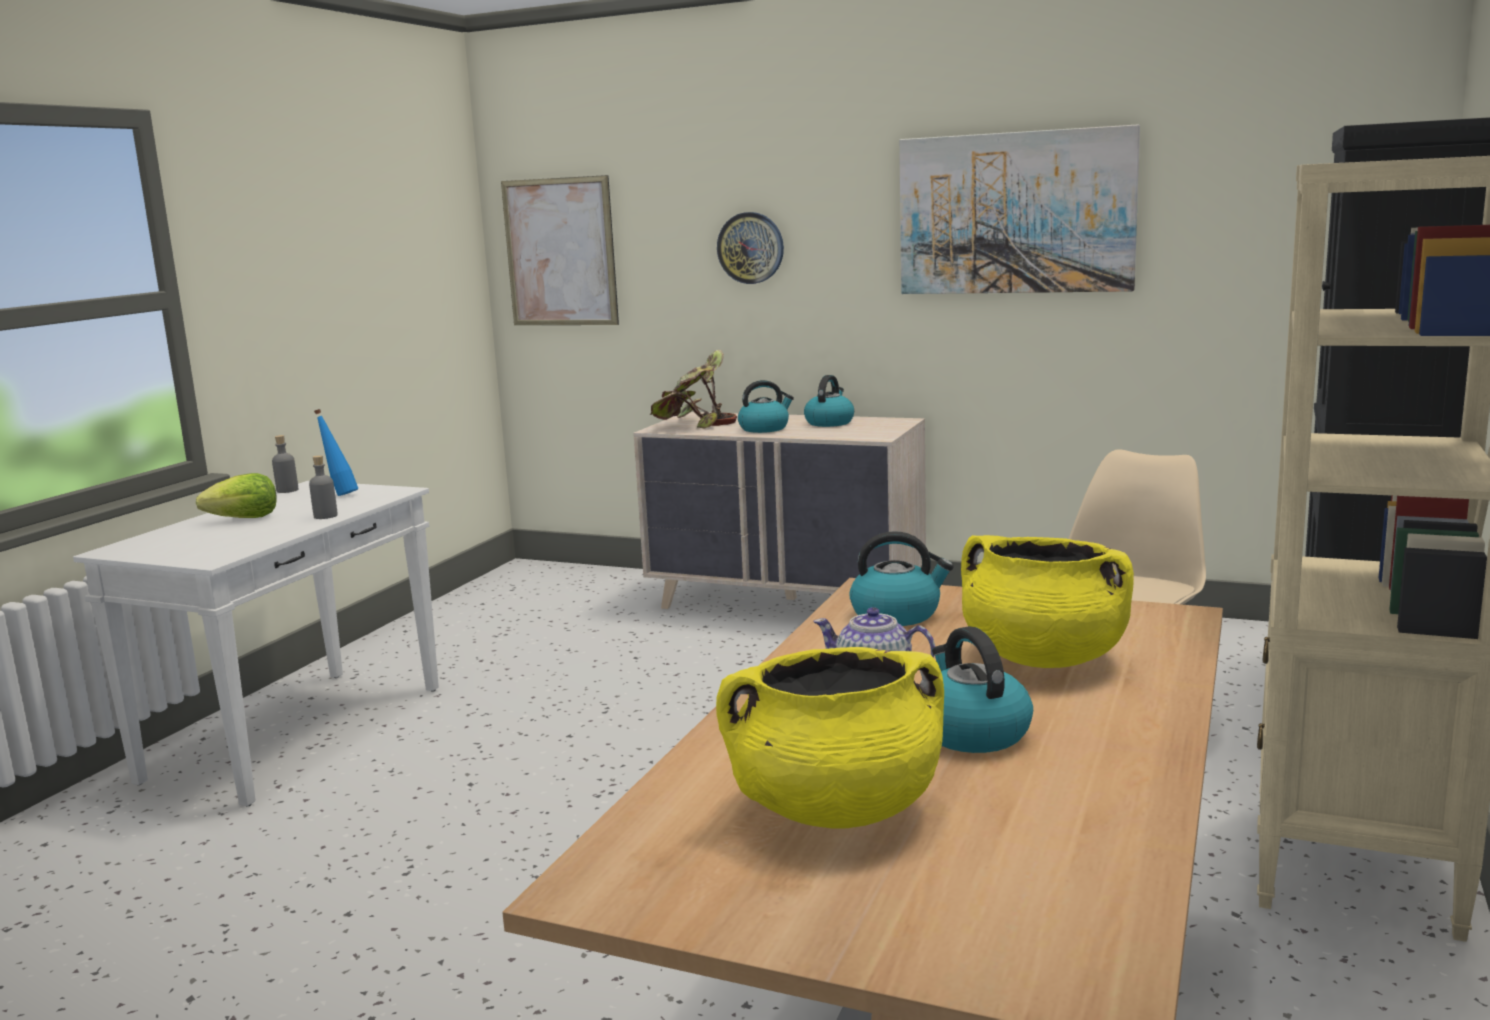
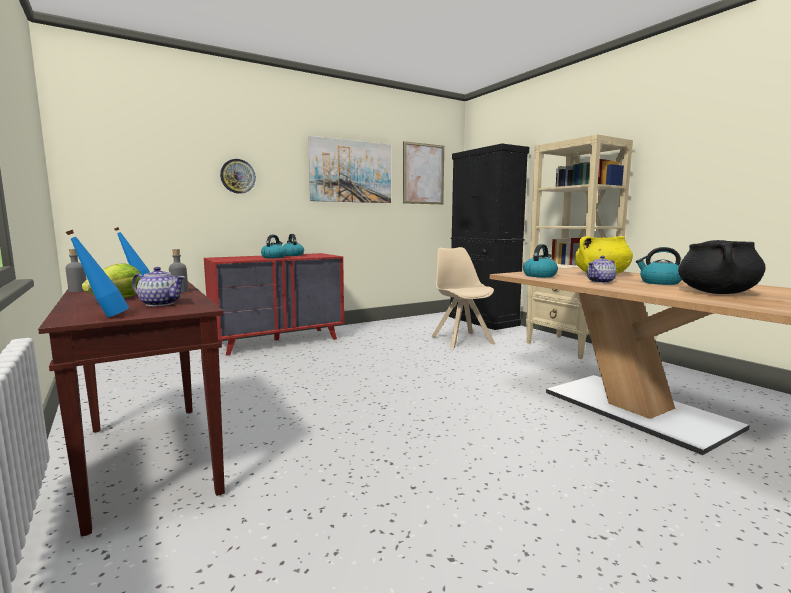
camera: 55 degrees left, 5 degrees down
(135, 552) = (103, 317): none -> blue bottle
(228, 540) = (160, 304): none -> teapot
(298, 732) = (149, 458): white console table -> brown console table
(560, 252) = (113, 169): picture -> picture (423, 174)
(693, 425) = (233, 259): potted plant -> none
(787, 603) = (279, 341): beige dresser -> red dresser
(836, 808) = (717, 293): yellow cooking pot -> black cooking pot

